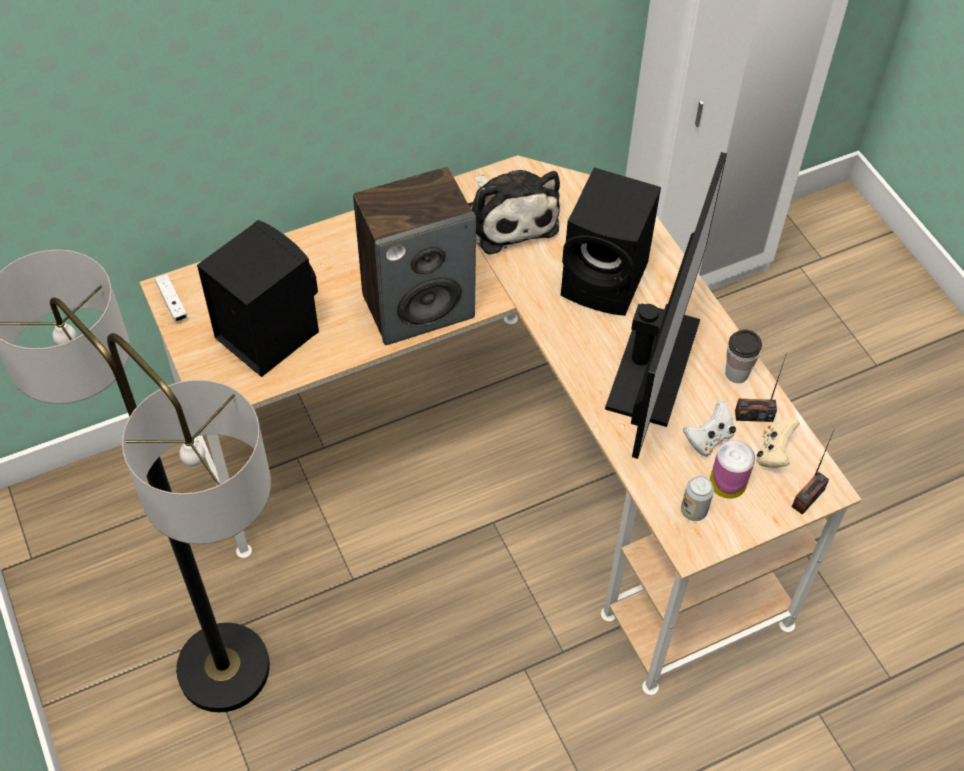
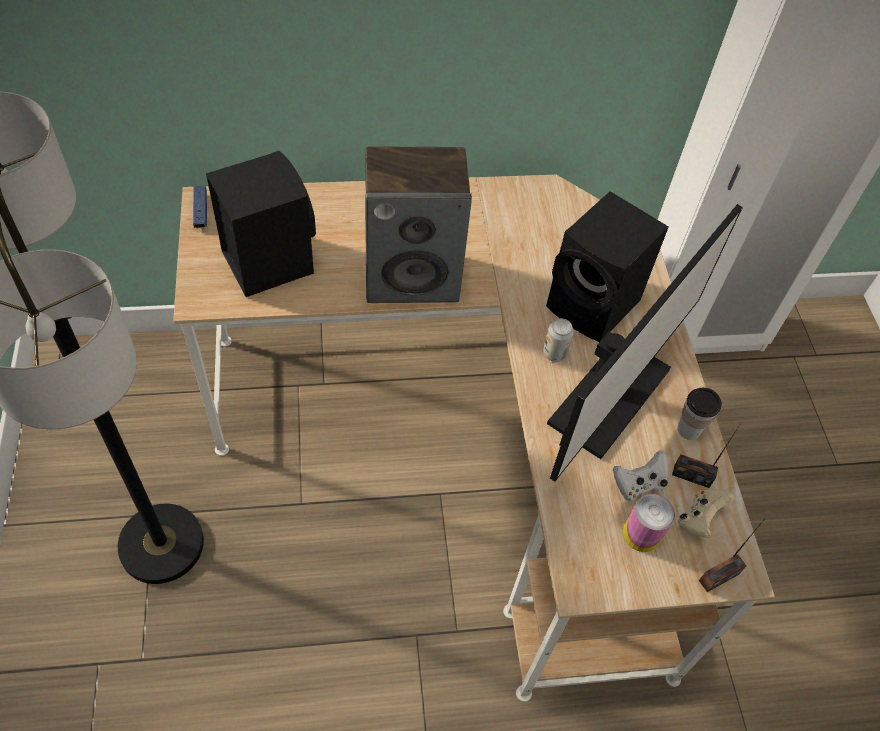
camera: 15 degrees right, 0 degrees up
(172, 302) = (201, 212): white game controller -> blue game controller
(508, 217) = (526, 224): plush toy -> none
(693, 510) = (596, 551): can -> can (554, 353)

